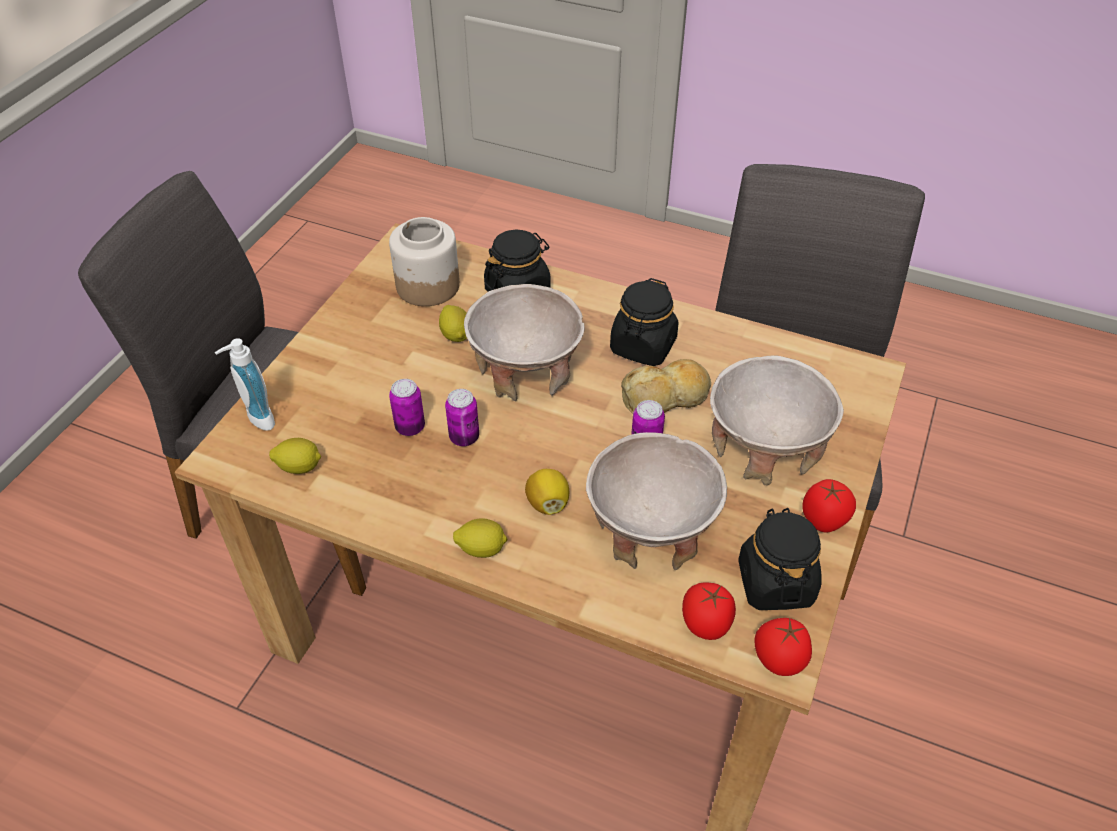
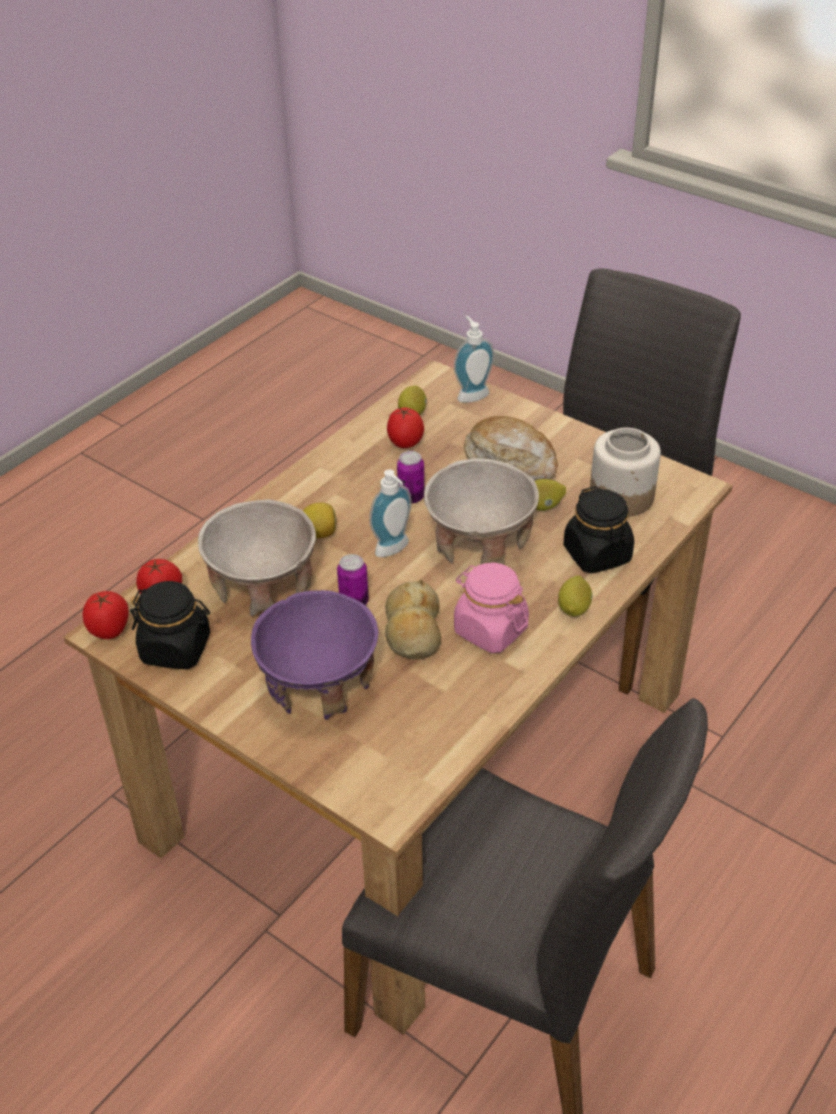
camera: 105 degrees right, 5 degrees down
(384, 368) = (511, 461): none -> bread
(410, 427) = (434, 469): can -> none
(481, 549) = (292, 493): lemon -> lemon (574, 608)
(556, 433) = (394, 550): none -> soap dispenser
(643, 346) = (490, 630): black jar -> pink jar
(765, 449) = (319, 685): beige bowl -> purple bowl
(824, 521) = (219, 701): tomato -> tomato (405, 444)

